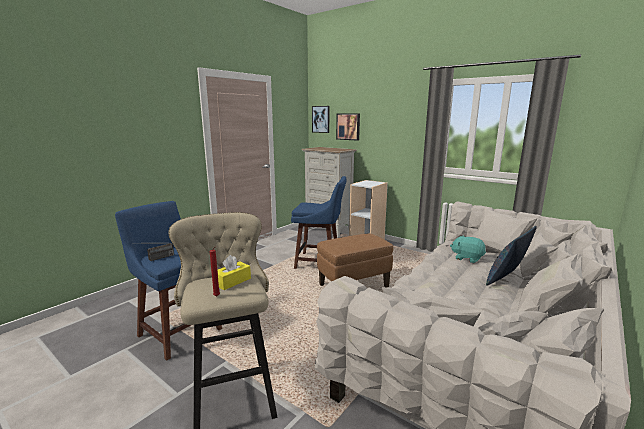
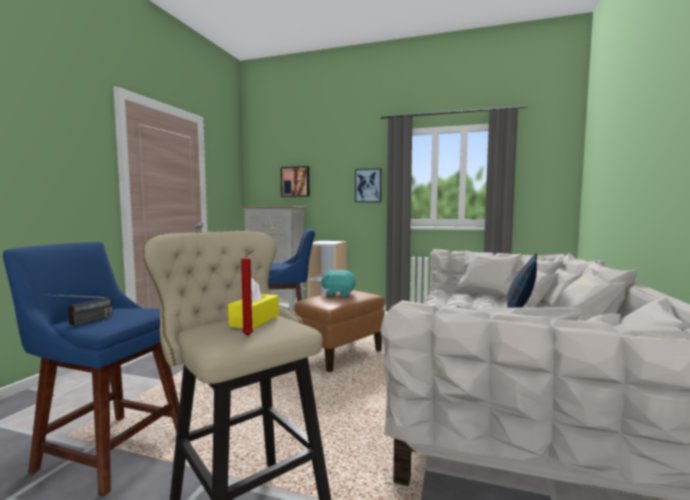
camera: 20 degrees left, 10 degrees down
(321, 119) = (260, 175): picture -> picture (368, 185)
(467, 258) = (466, 301): turquoise plush toy -> turquoise plush toy (338, 294)

